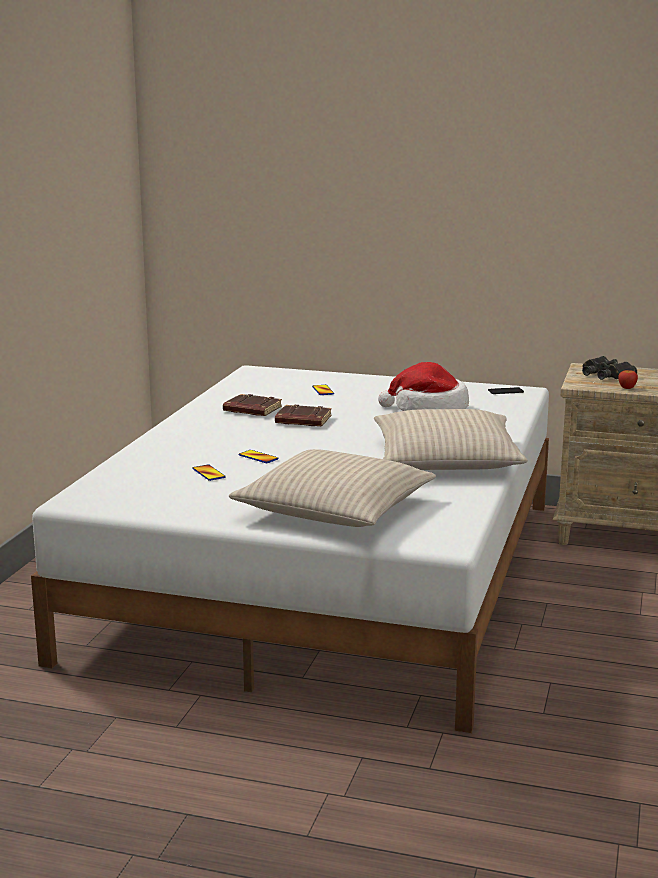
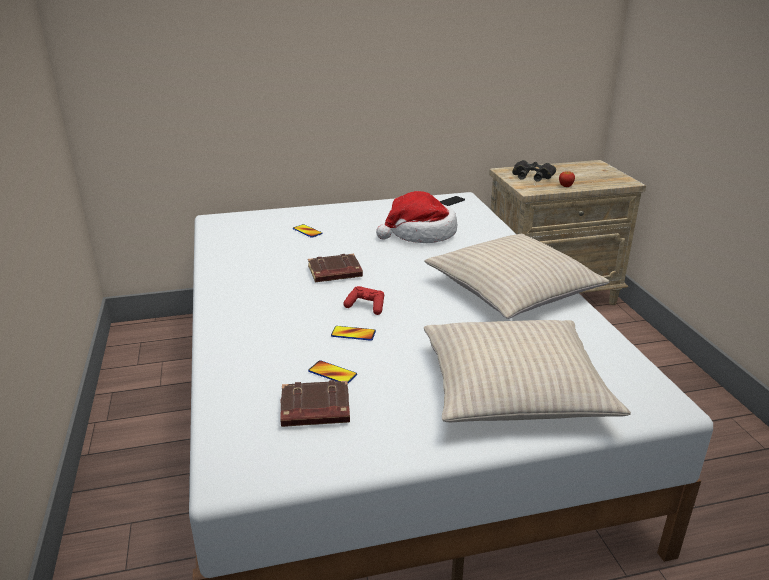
camera: 30 degrees left, 10 degrees up
(251, 410) = (271, 270): brown book -> brown book (314, 410)
(295, 445) = (366, 306): none -> red game controller

